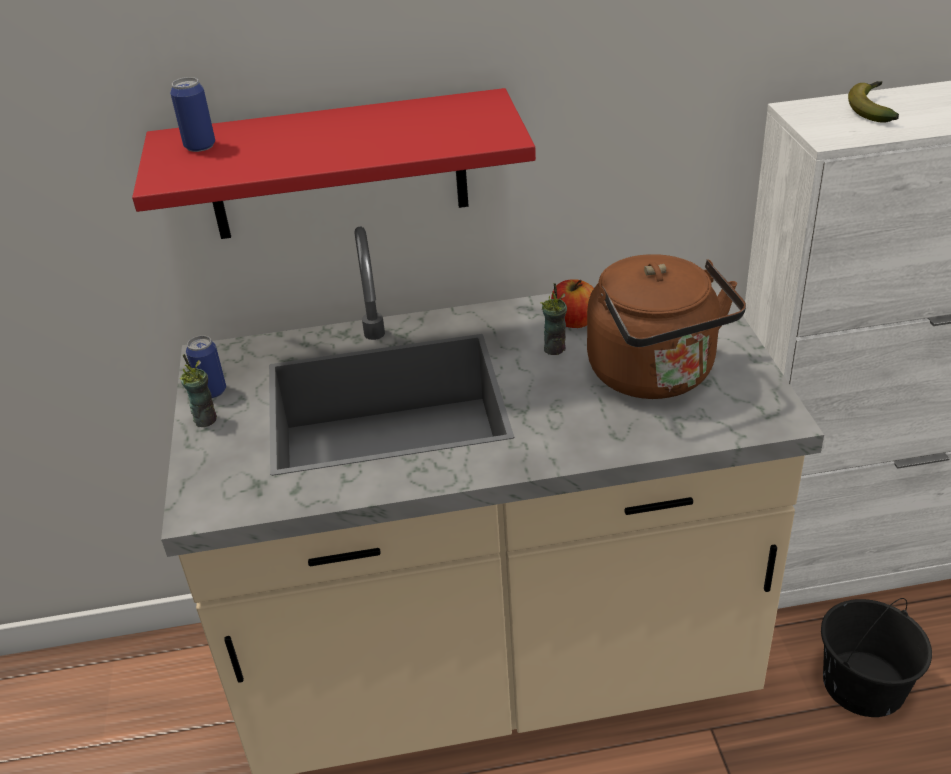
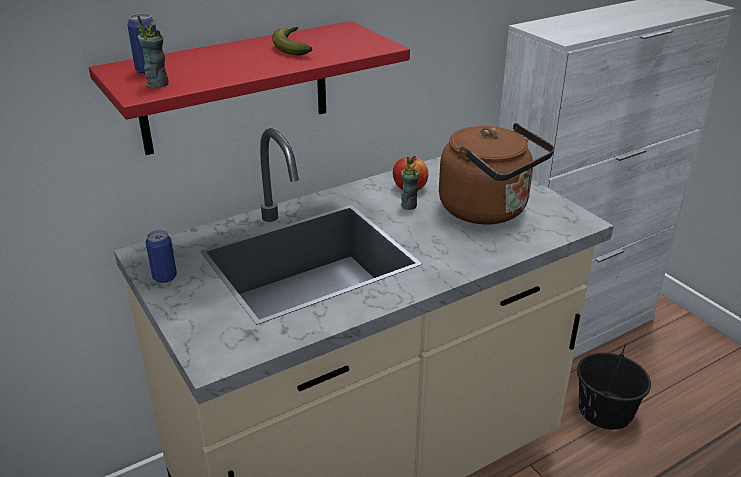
camera: 25 degrees left, 5 degrees down
(205, 419) = (173, 297): cup -> cup (158, 84)
(871, 108) = (573, 23): banana -> banana (292, 47)

